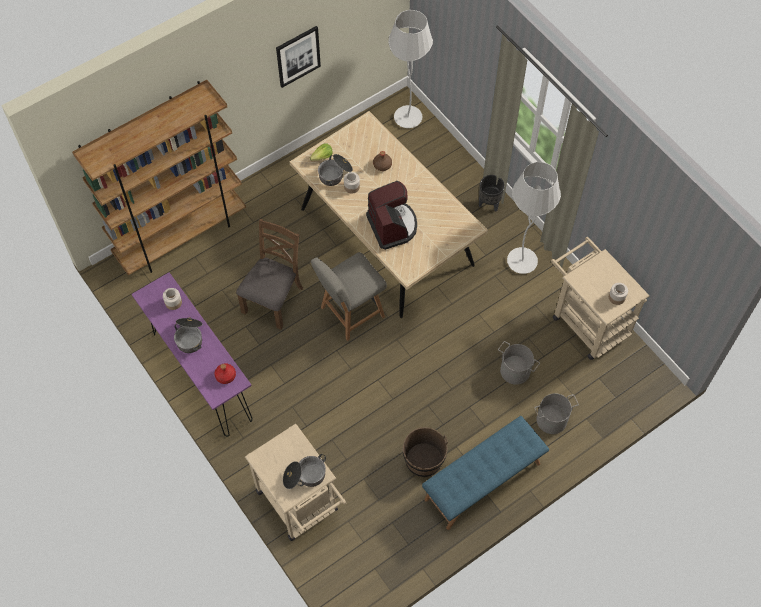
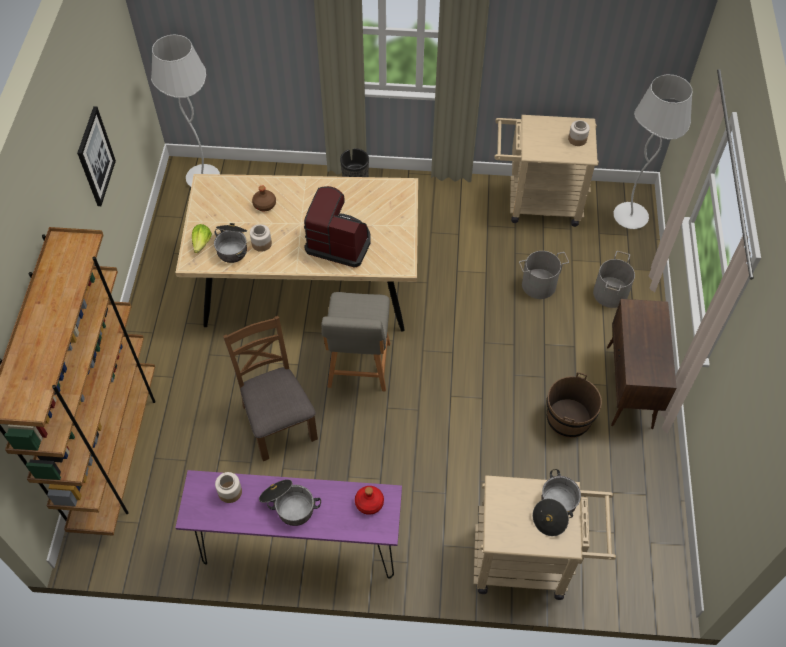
camera: 50 degrees left, 5 degrees down
(483, 482) = (629, 388): blue bench -> brown cabinet
(522, 261) = (436, 204): white floor lamp -> white floor lamp (630, 217)

